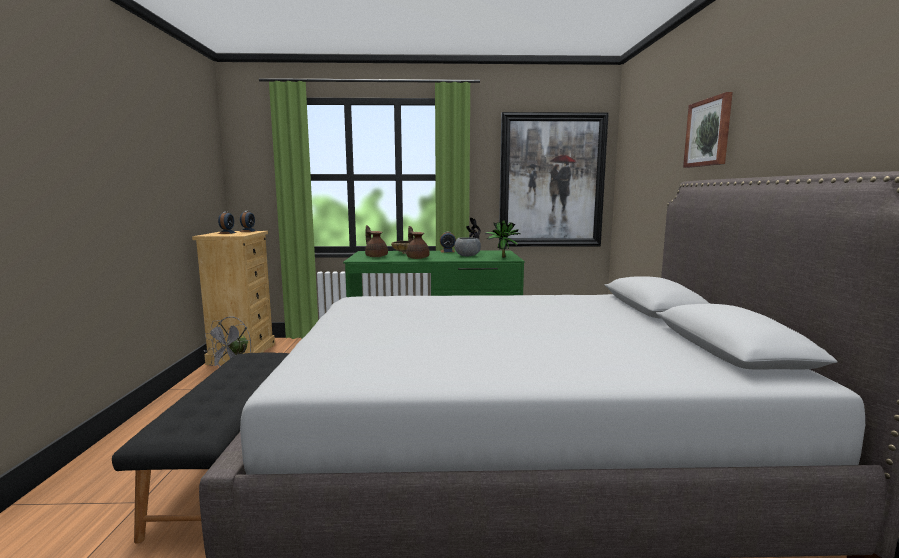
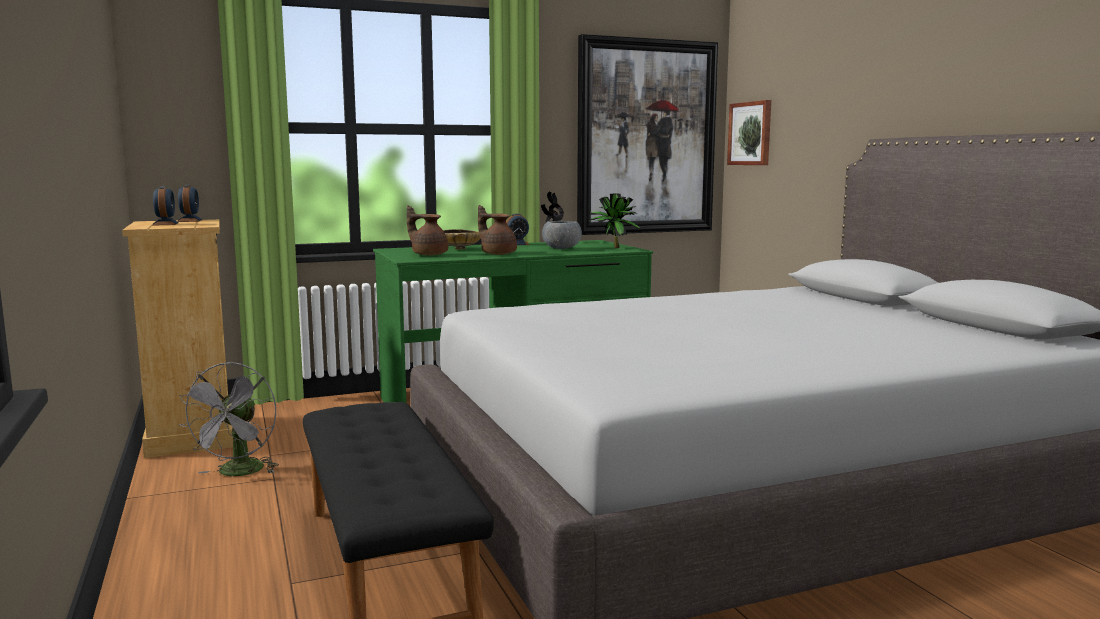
camera: 20 degrees left, 0 degrees up
(709, 132) = (898, 79): picture -> picture (750, 133)

